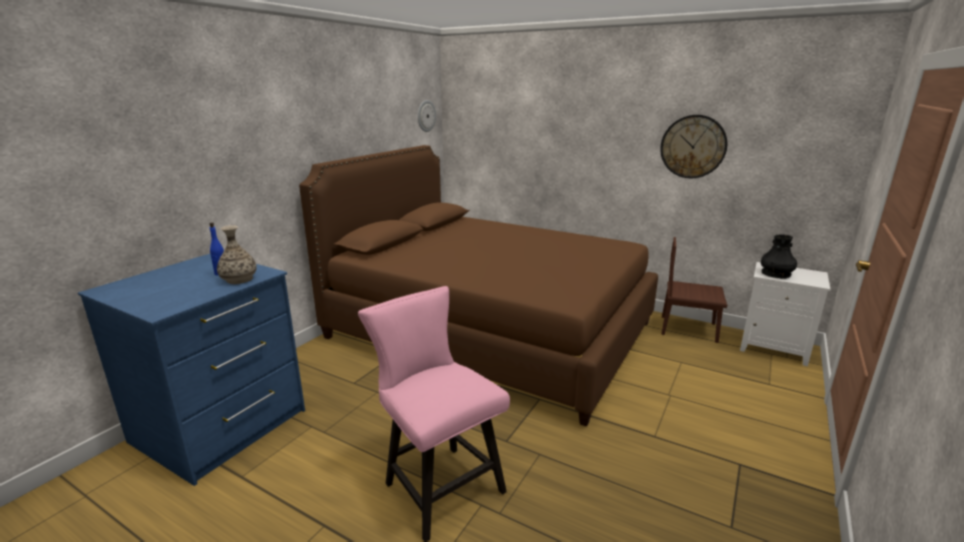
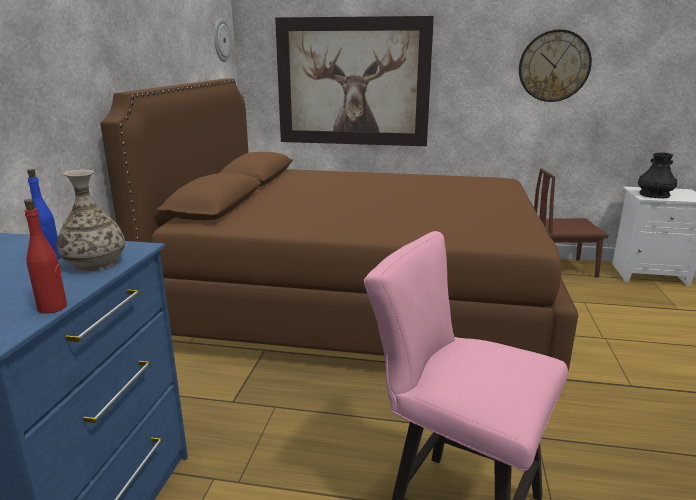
camera: 20 degrees left, 0 degrees up
(194, 302) = (53, 308): none -> red bottle
(525, 151) = (352, 82): none -> picture

